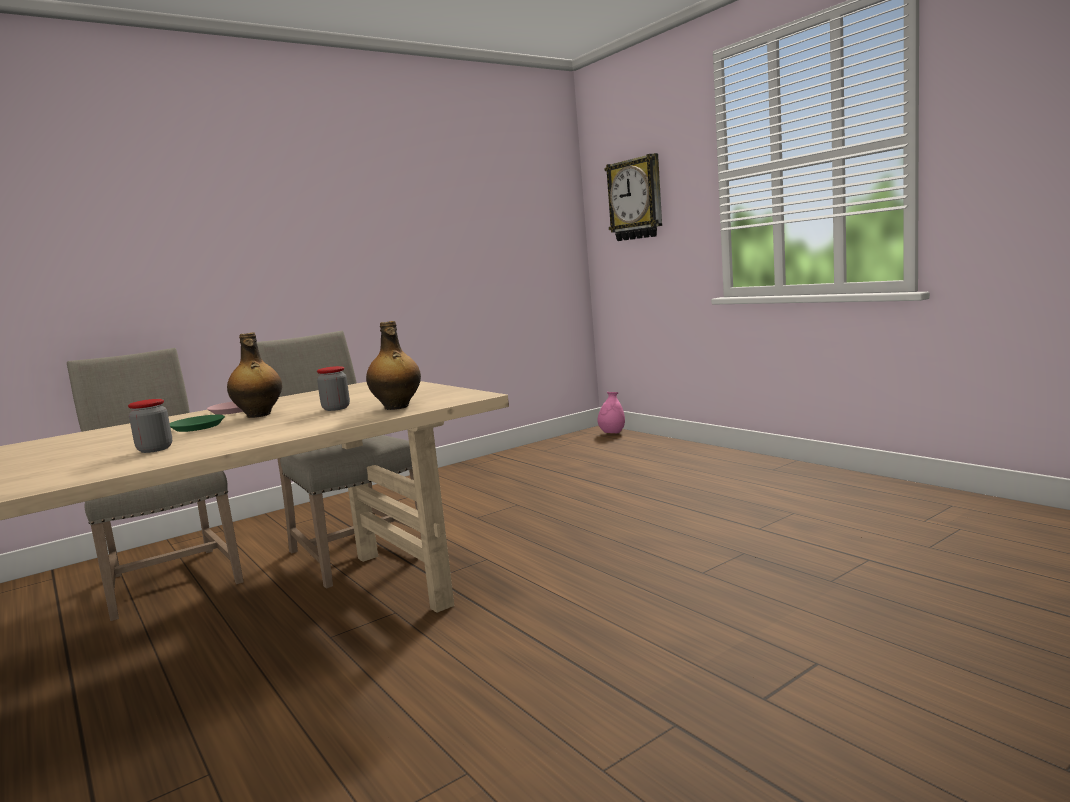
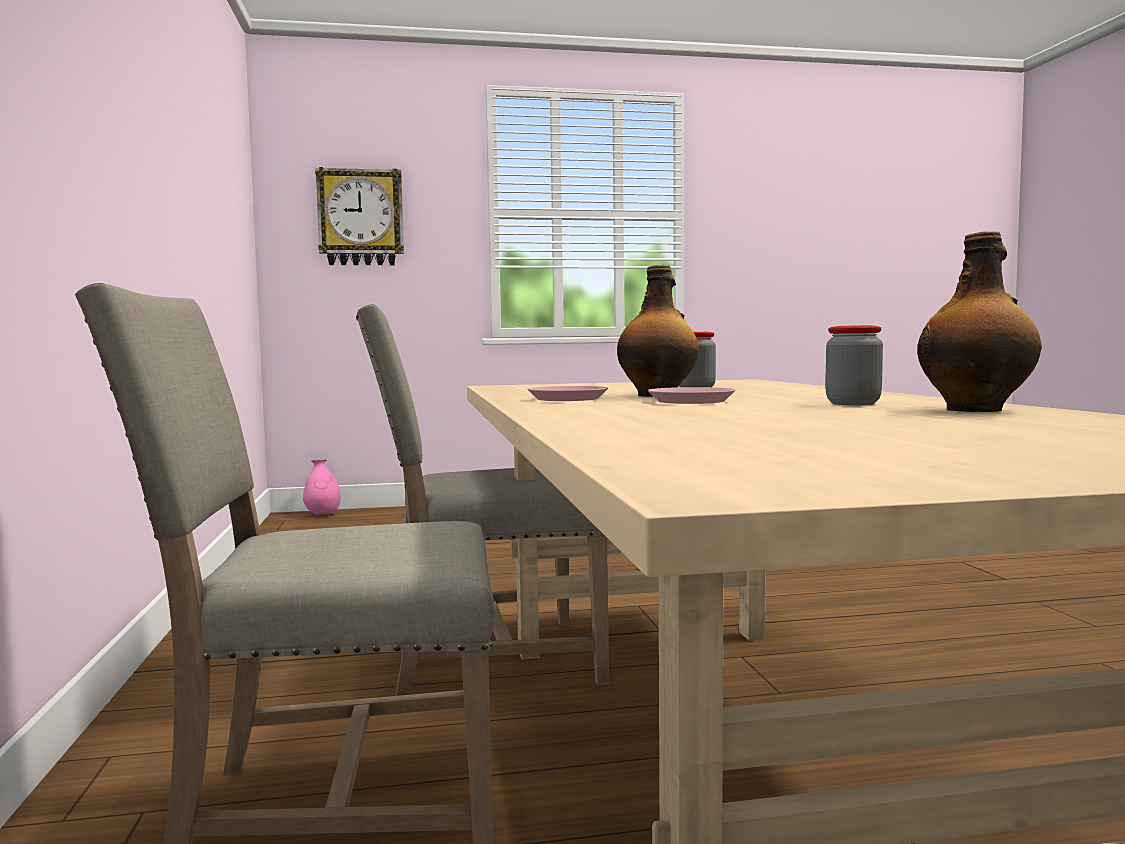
camera: 65 degrees left, 5 degrees down
(197, 427) = (691, 401): green plate -> pink plate
(397, 407) = (751, 384): bottle -> bottle (976, 410)

